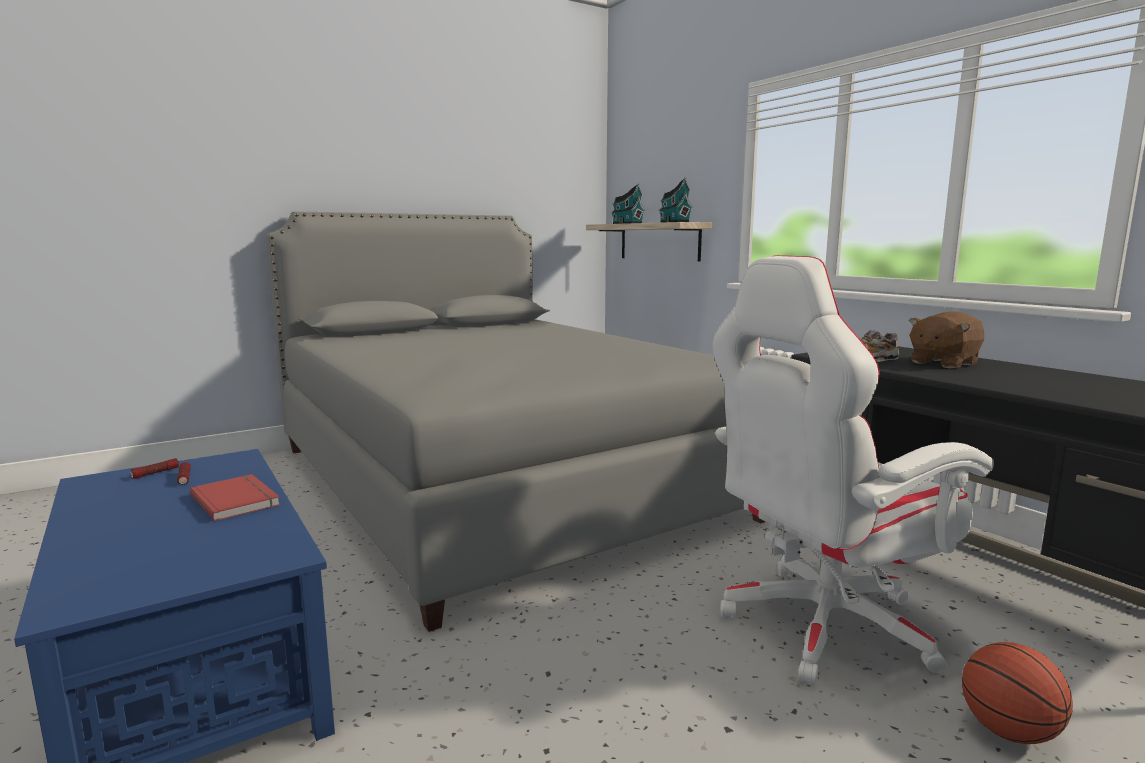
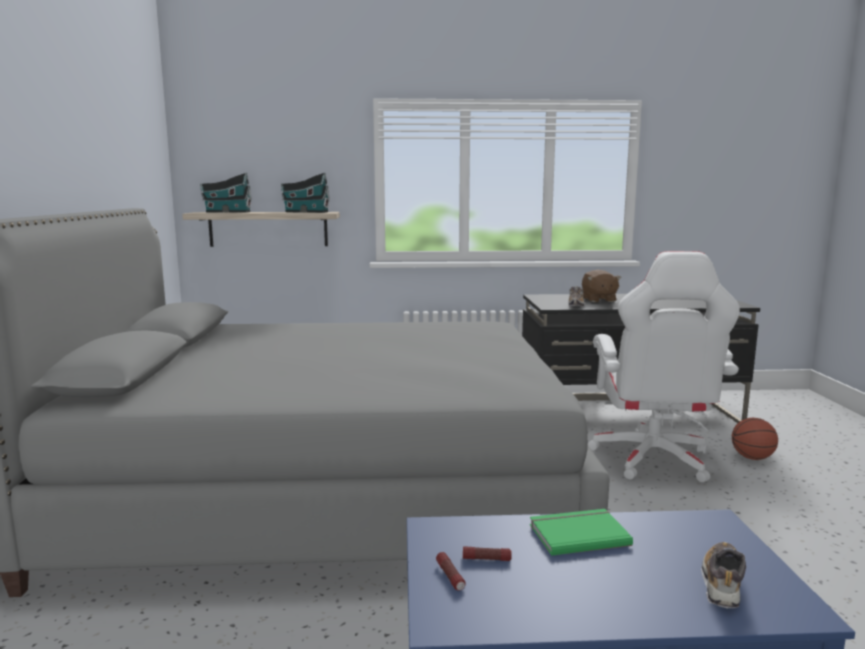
camera: 60 degrees left, 0 degrees up
(131, 565) = (722, 584): none -> shoe
(238, 499) = (577, 533): red book -> green book

